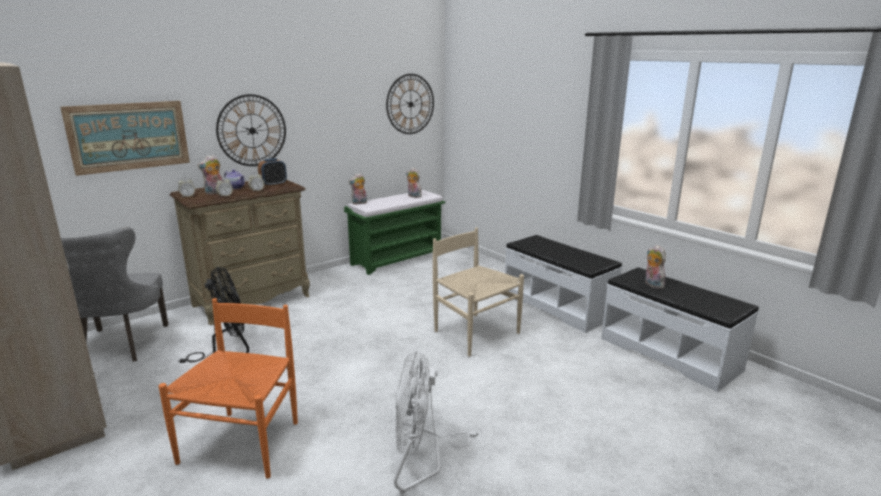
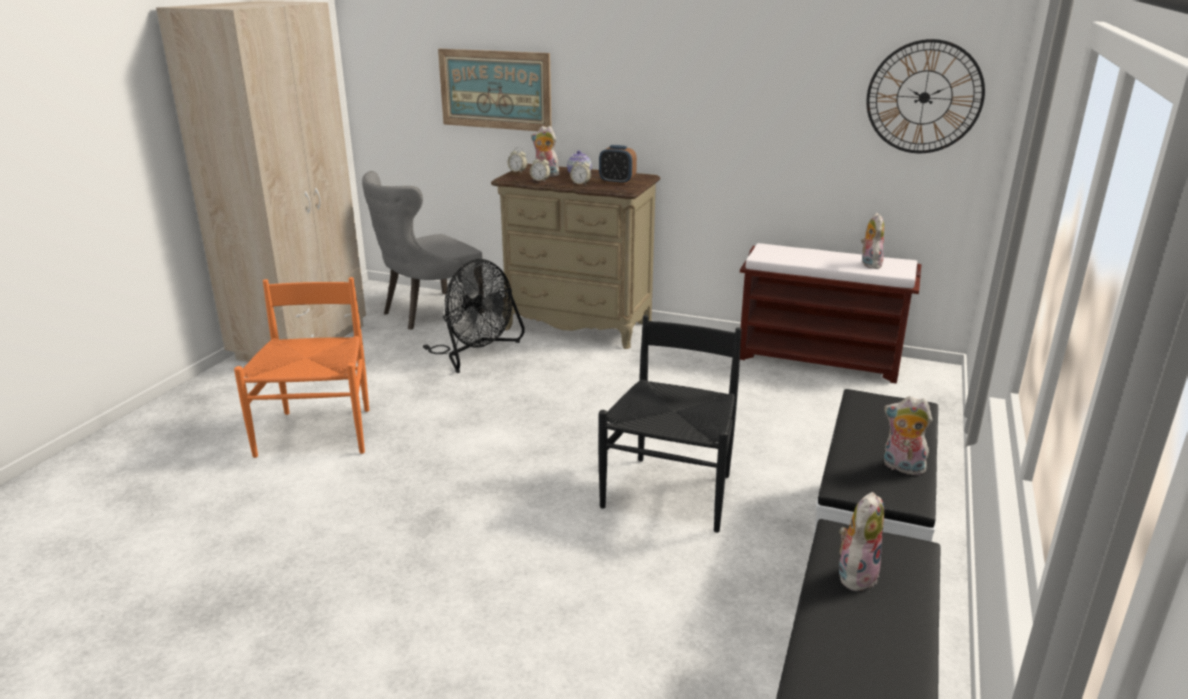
camera: 60 degrees right, 5 degrees up
(244, 442) = (319, 432): orange chair -> orange chair turned 75 degrees counterclockwise
(252, 130) = (632, 103): wall clock -> none
(359, 203) = (771, 247): plush toy -> plush toy (901, 468)
(397, 259) = (820, 359): green bench -> brown bench
(423, 451) = (361, 541): white fan -> none
(474, 333) = (671, 492): beige chair -> black chair

